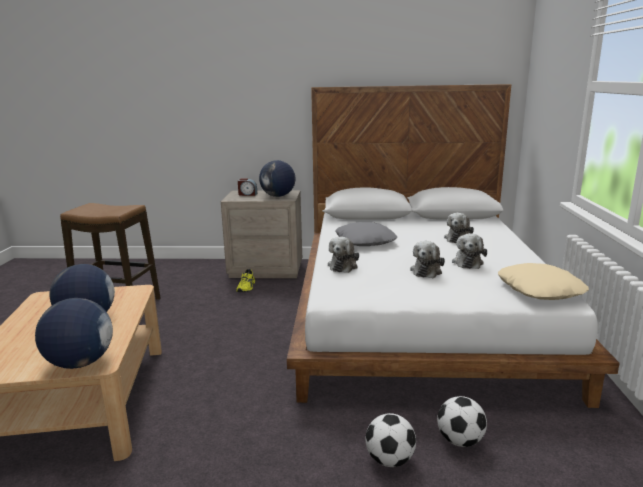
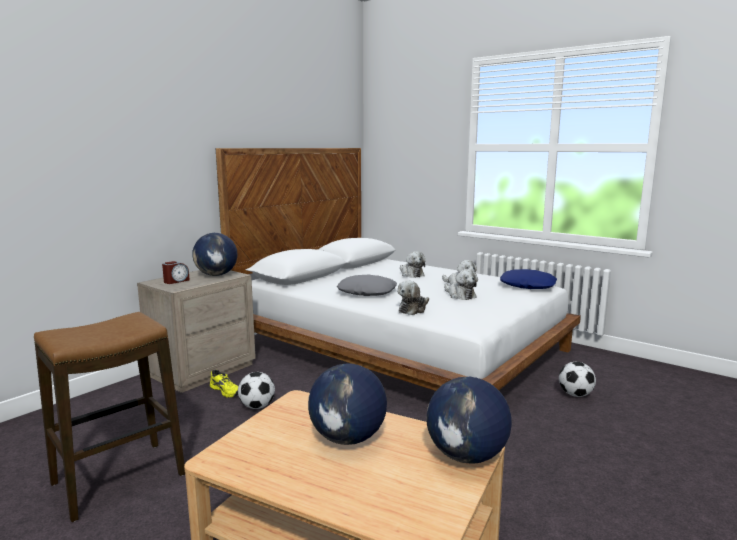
camera: 55 degrees left, 5 degrees down
(343, 266) = (413, 309): plush toy -> plush toy turned 75 degrees clockwise
(390, 460) = (581, 422): football -> football (257, 406)
(540, 289) = (528, 285): beige pillow -> blue pillow

